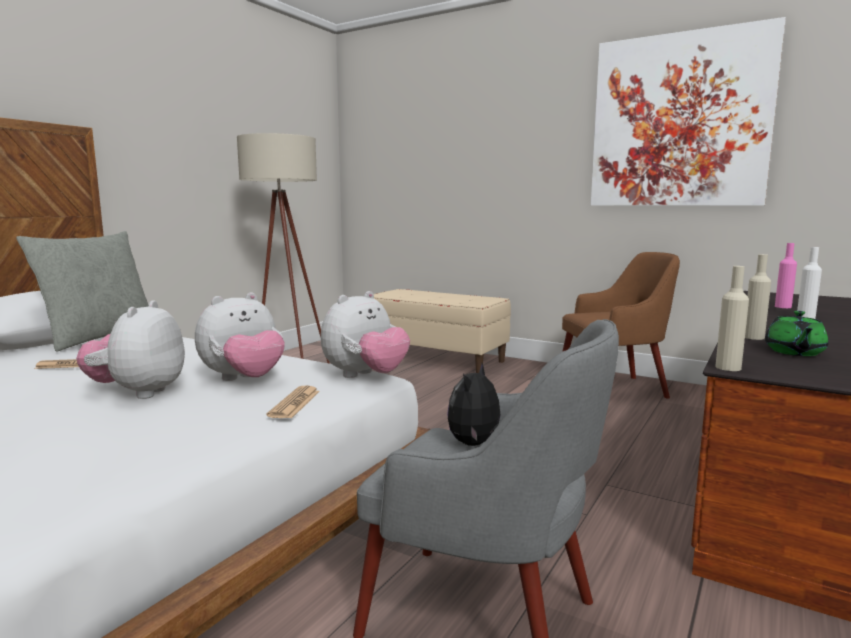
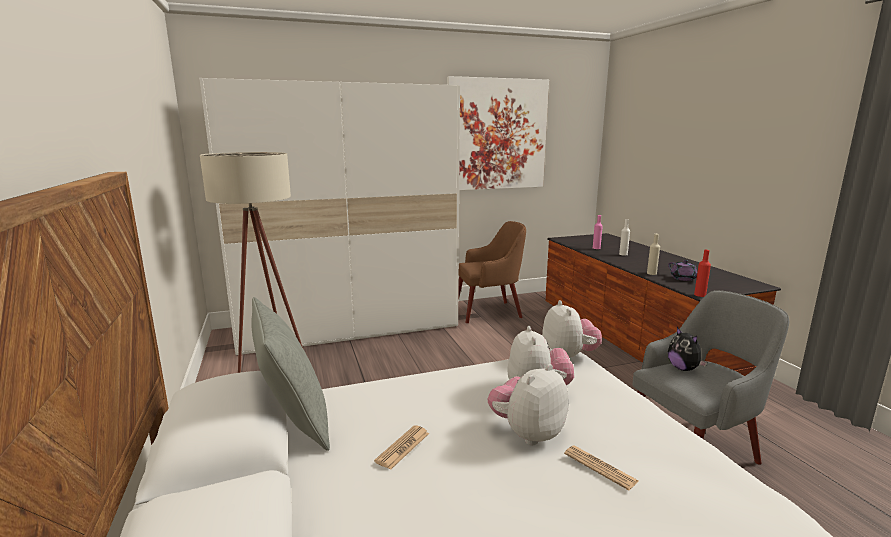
camera: 50 degrees left, 5 degrees up
(138, 393) = (527, 433): plush toy -> plush toy turned 90 degrees clockwise
(295, 403) = (613, 388): newspaper -> newspaper (600, 467)
(435, 359) = (350, 327): beige bench -> white wardrobe
(614, 389) = (489, 312): brown armchair -> brown armchair turned 45 degrees clockwise
(728, 367) = (700, 295): beige bottle -> red bottle
(794, 352) = (683, 279): green teapot -> purple teapot

